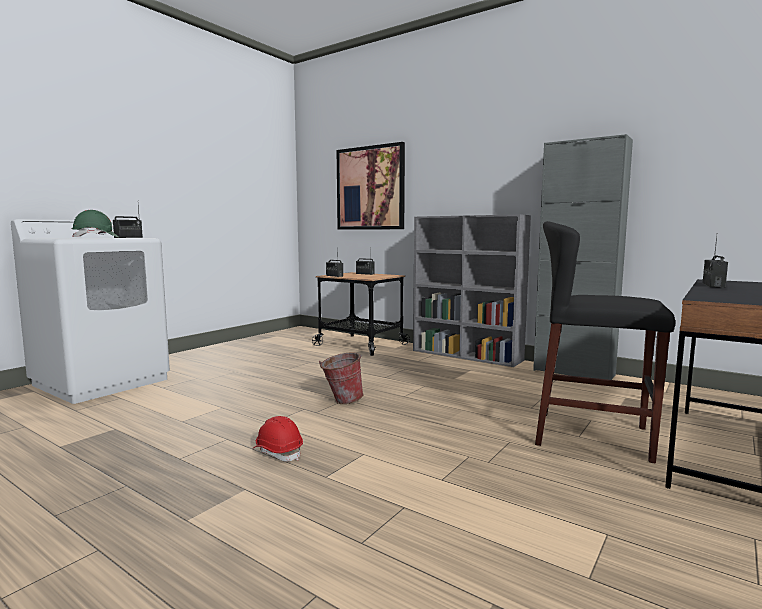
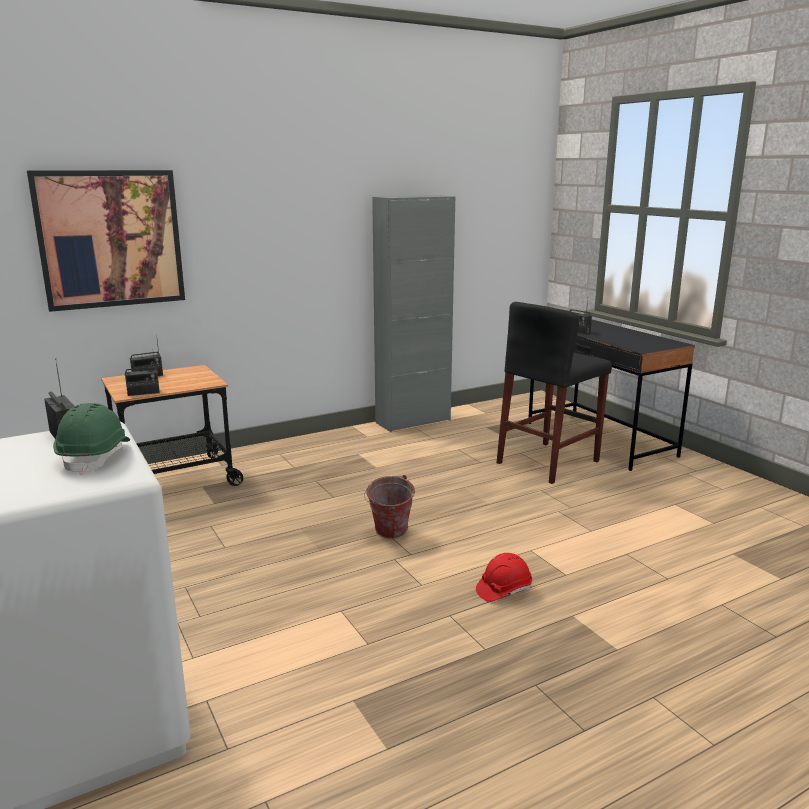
camera: 65 degrees left, 10 degrees up
(467, 355) = (307, 441): grey bookcase -> none

